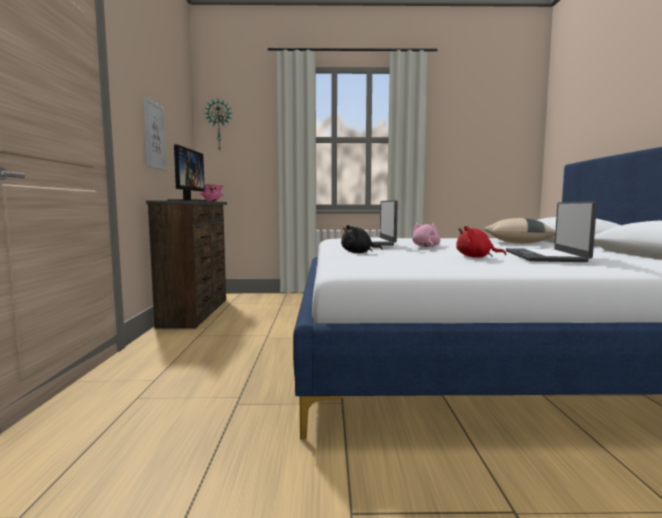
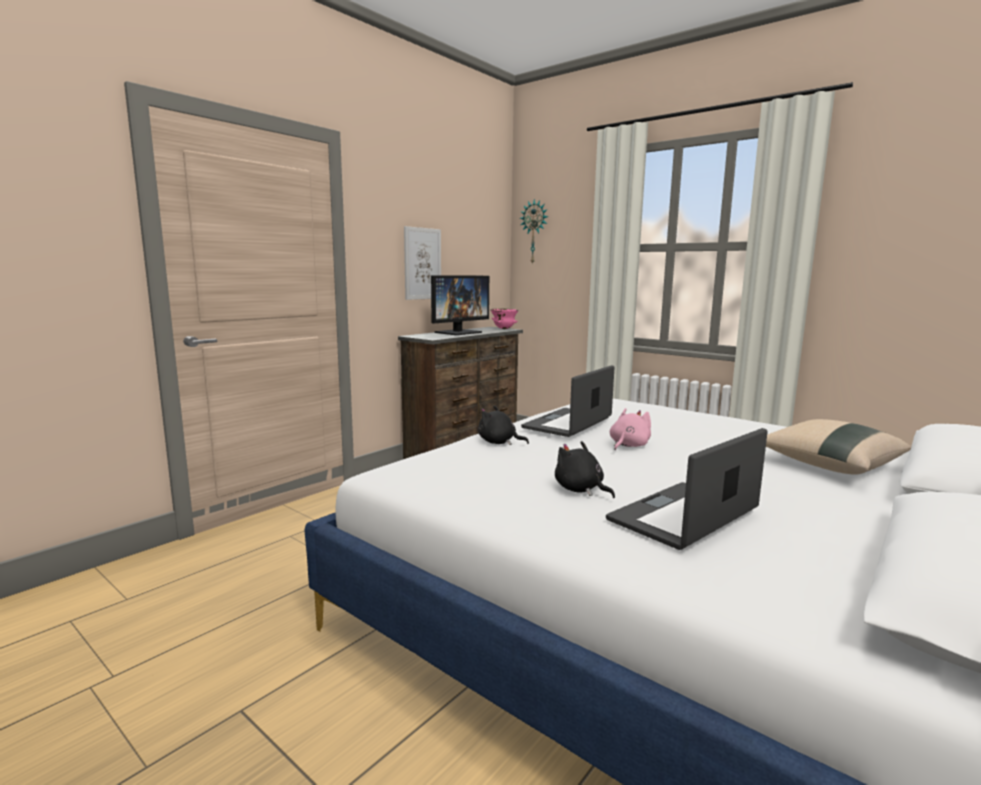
camera: 40 degrees right, 5 degrees up
(476, 257) = (580, 490): red plush toy -> black plush toy

